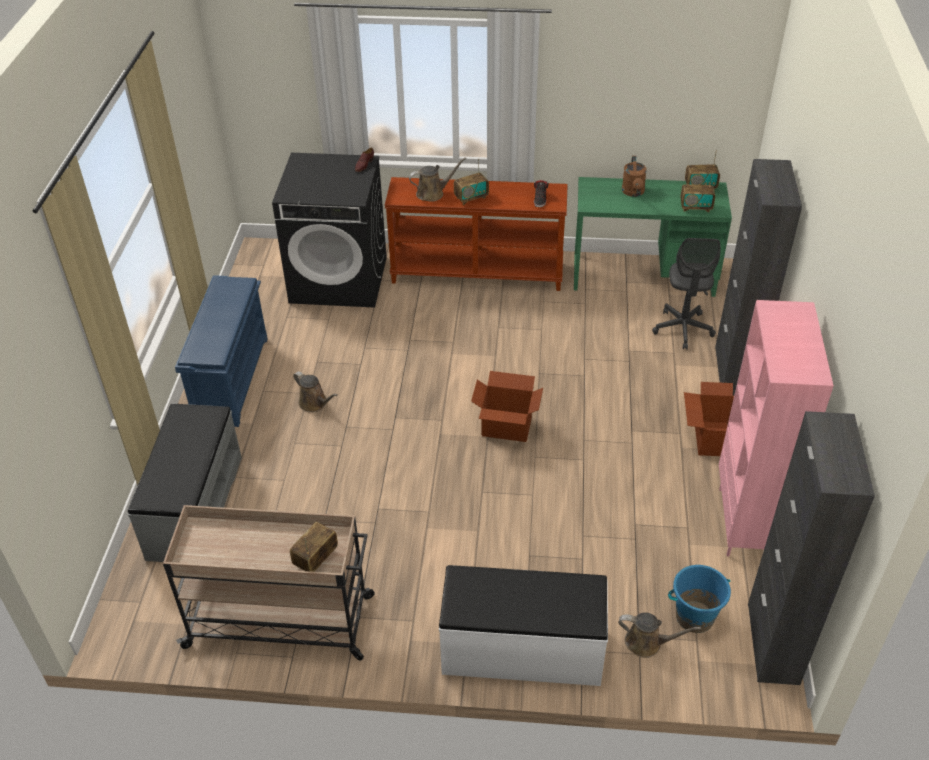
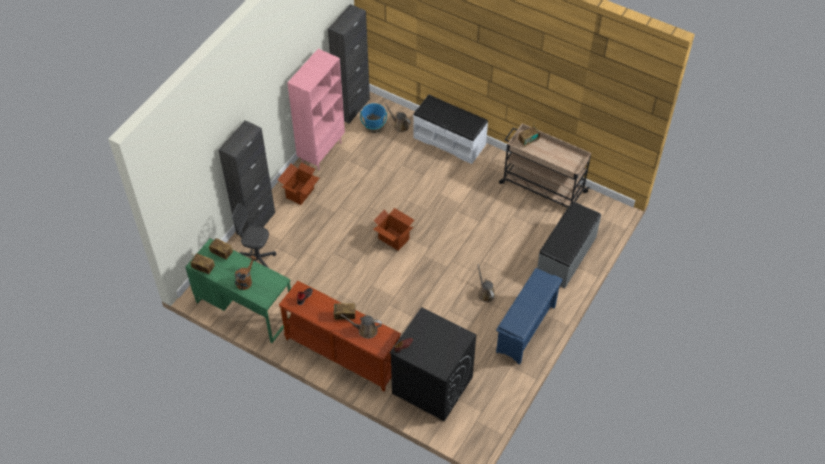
camera: 155 degrees left, 10 degrees up
(683, 329) = (257, 260): grey office chair -> grey office chair turned 105 degrees counterclockwise

